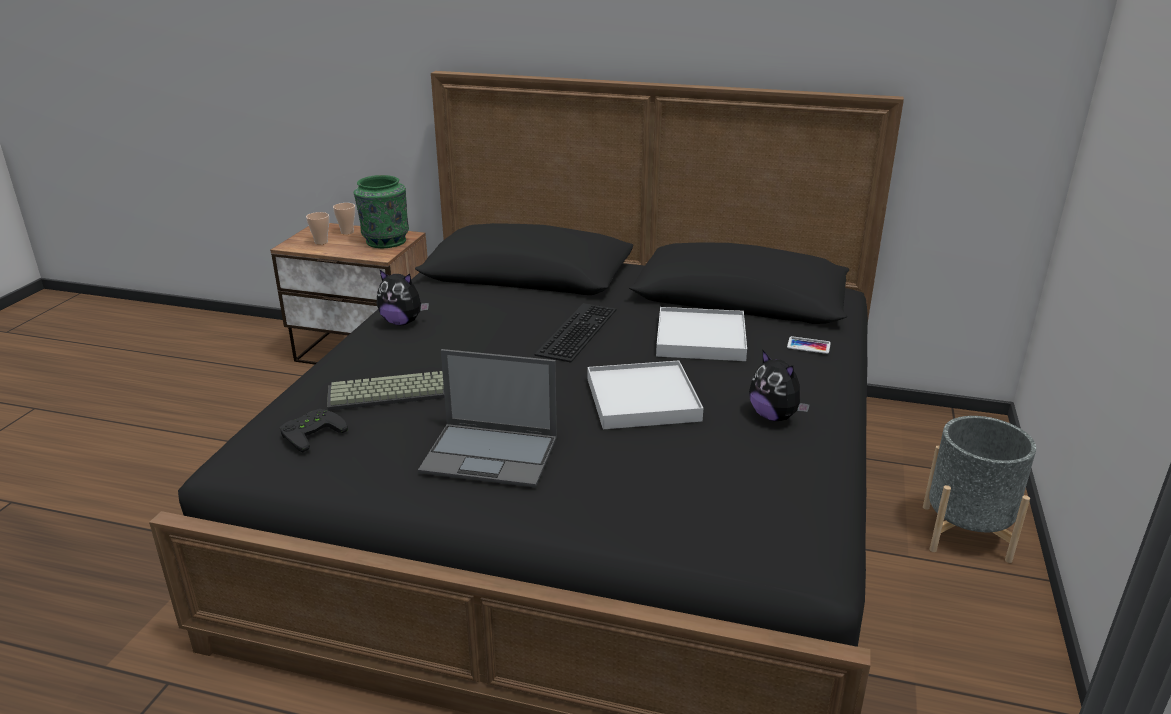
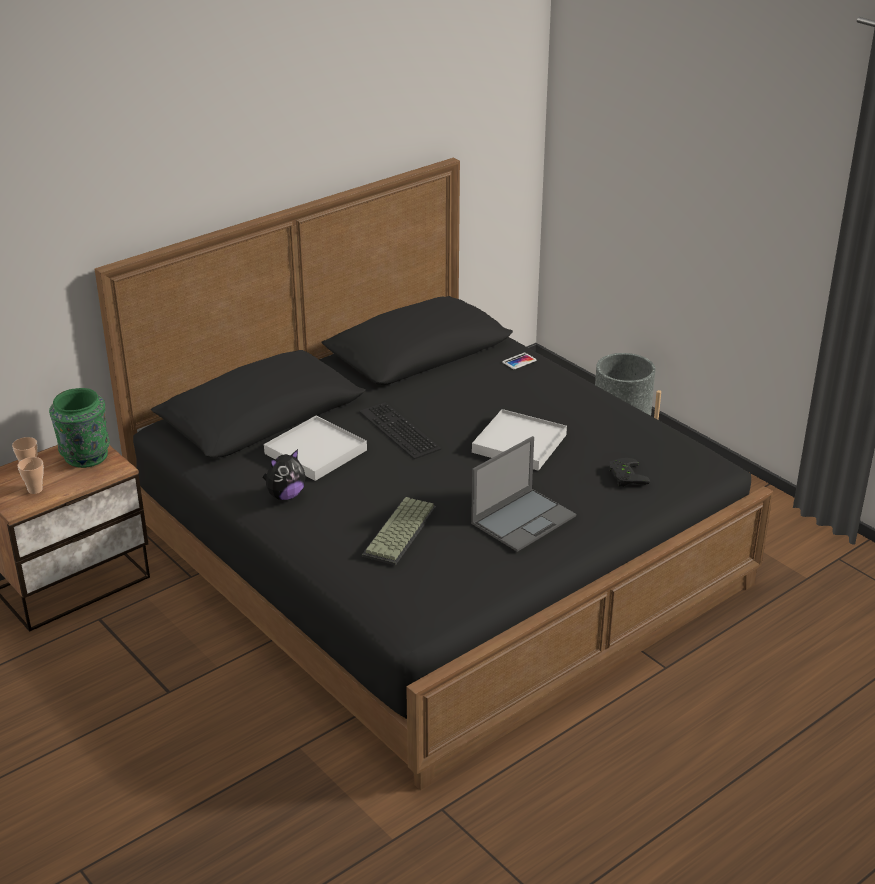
camera: 55 degrees left, 5 degrees up
(311, 432) = (418, 580): black game controller -> black game controller (624, 476)
(701, 338) = (467, 391): white tray -> white tray (315, 451)
(774, 416) = (585, 411): plush toy -> none

